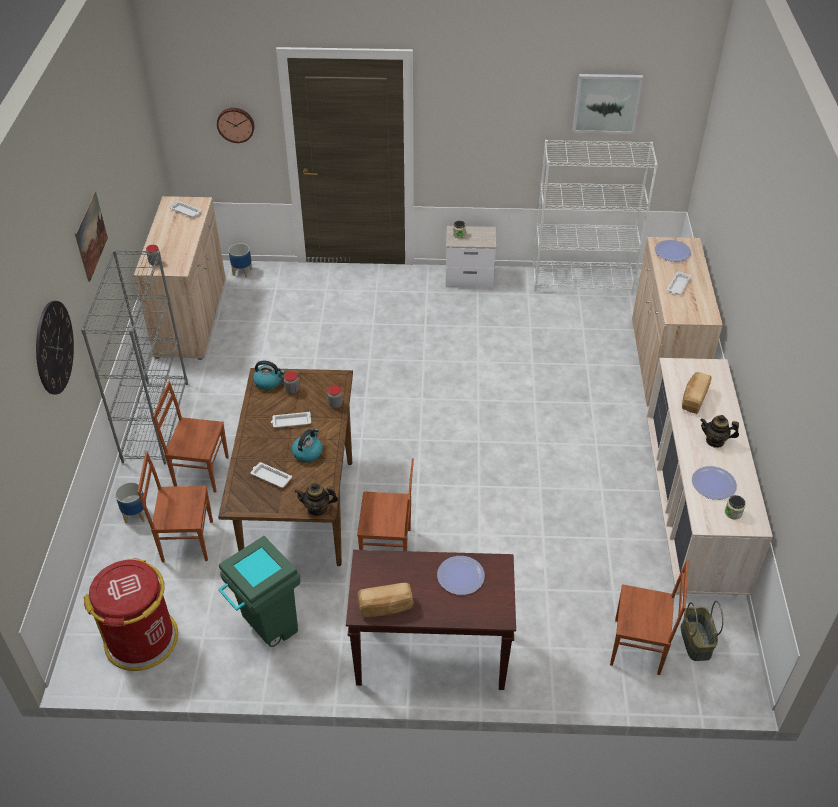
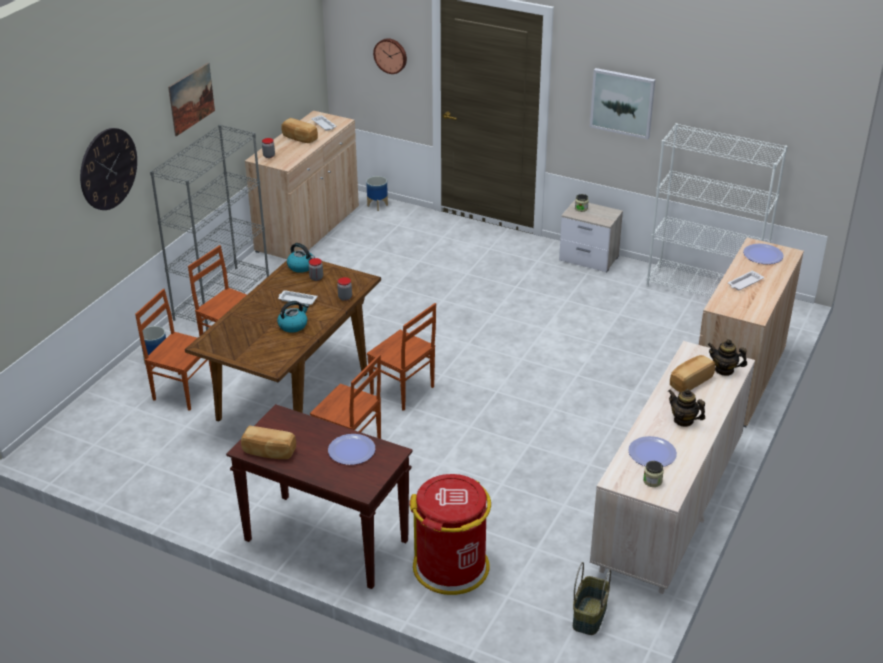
camera: 25 degrees right, 10 degrees down
(142, 639) = (97, 449): red trash can -> red trash can (451, 567)
(172, 233) = (299, 138): none -> bread
(267, 630) = (201, 476): green trash can -> none
(270, 477) = (248, 333): white tray -> none
(317, 508) = (269, 366): teapot -> teapot (724, 370)
(606, 103) = (740, 94): picture -> picture (622, 102)
(638, 647) = (527, 601): brown chair -> brown chair (402, 391)

